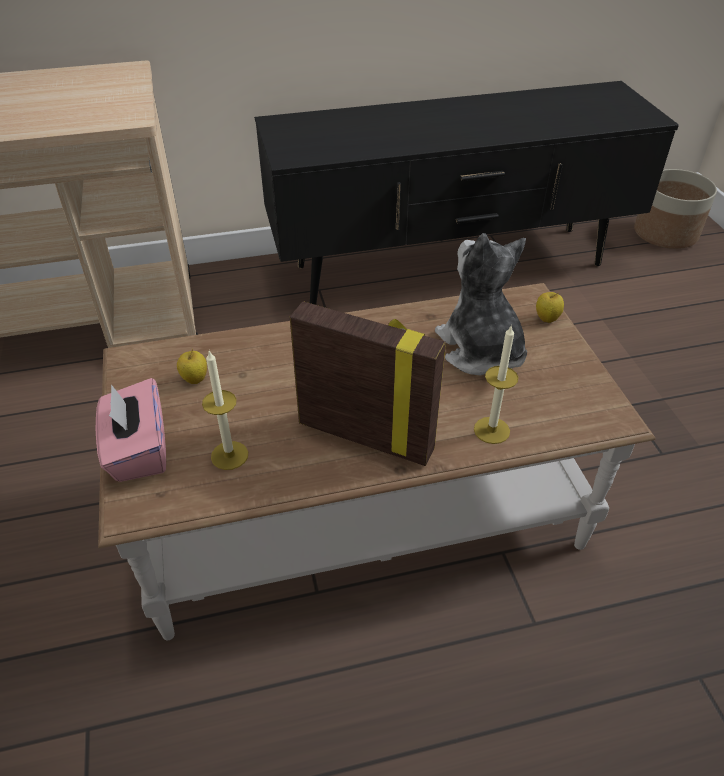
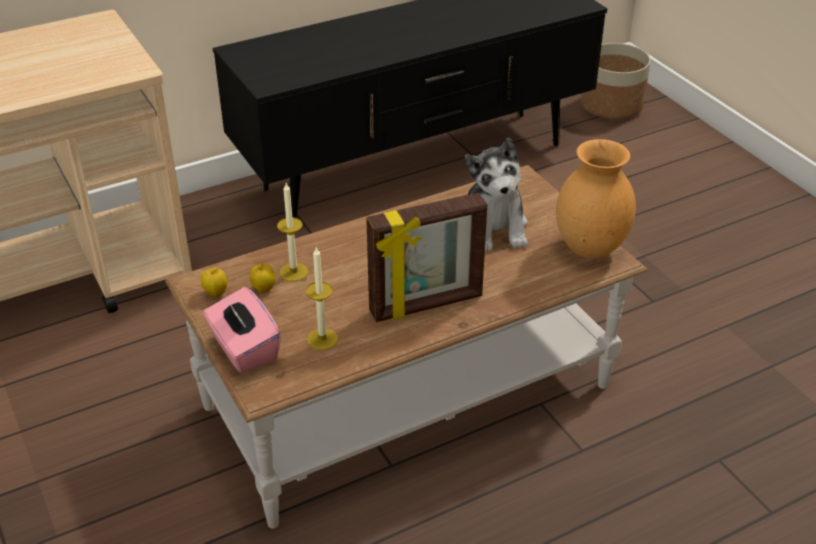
camera: 15 degrees left, 5 degrees down
(366, 435) = (426, 305): picture frame -> picture frame turned 150 degrees clockwise
(480, 350) = (494, 227): plush toy -> plush toy turned 150 degrees counterclockwise
(491, 430) = (523, 284): candle -> candle (293, 272)
(546, 319) = (540, 194): apple -> apple (216, 293)
(586, 398) = (588, 249): none -> brown vase

